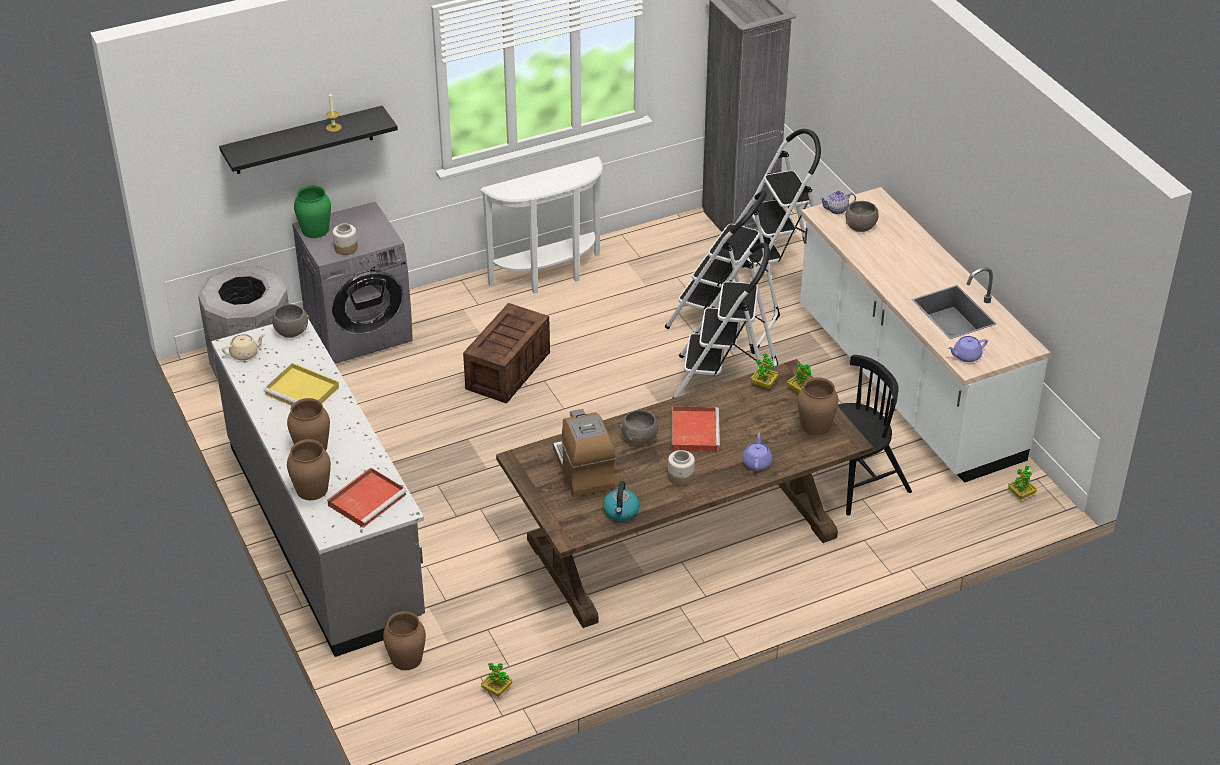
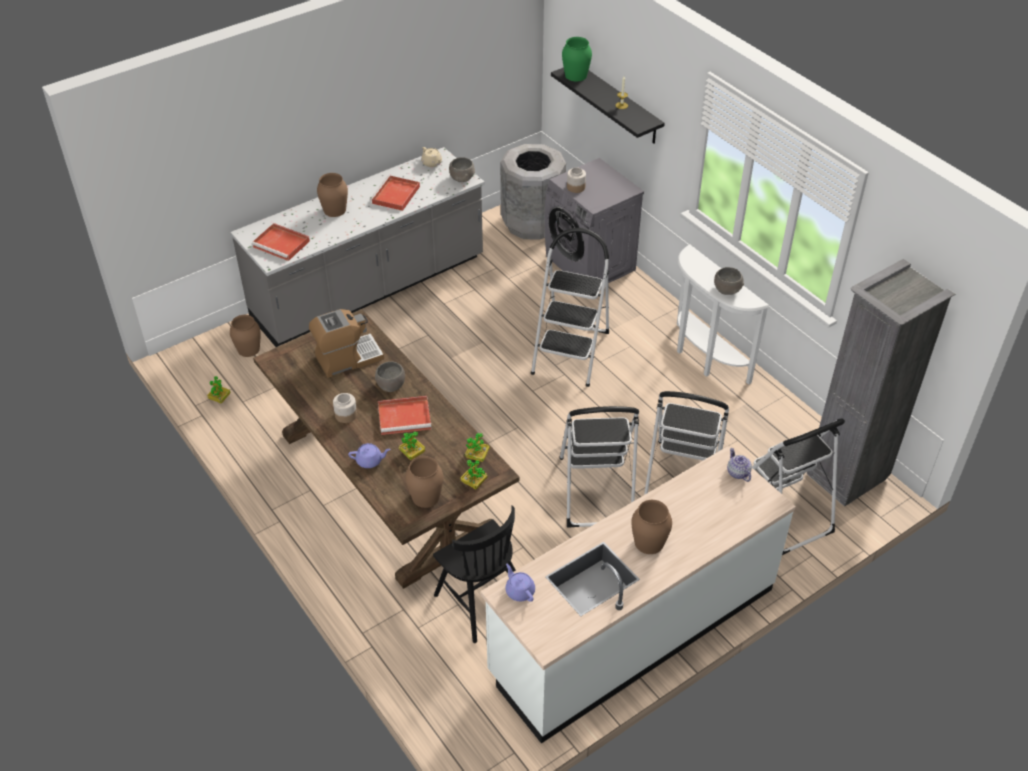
camera: 80 degrees right, 5 degrees up
(303, 391) = (395, 195): yellow tray -> red tray
(311, 489) = (290, 217): brown vase -> brown vase (649, 542)
(314, 230) = (594, 169): green vase -> green vase (576, 75)
(508, 369) = (572, 351): crate -> step ladder
(621, 511) = (301, 385): kettle -> none
(860, 226) = (716, 493): grey bowl -> grey bowl (727, 289)
(1021, 494) = (487, 738): potted plant -> potted plant (412, 454)

